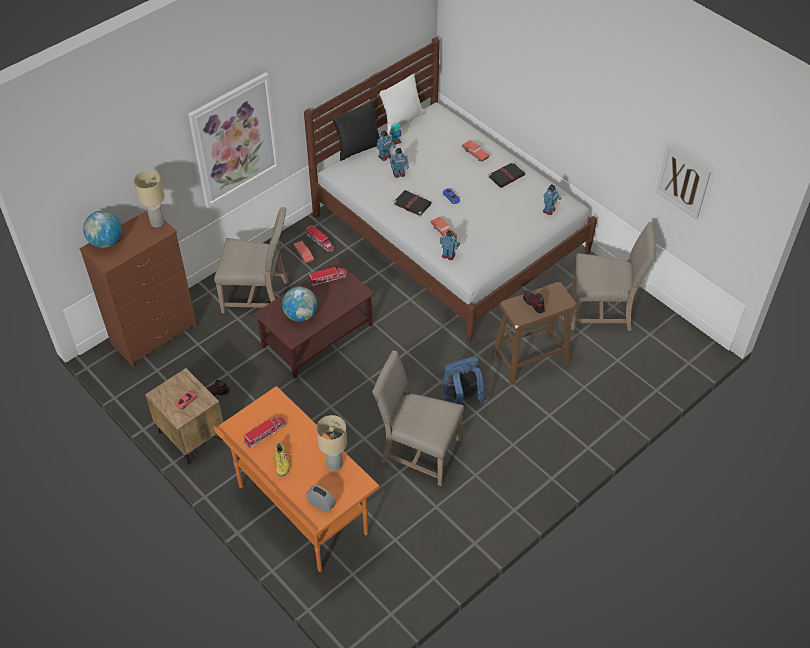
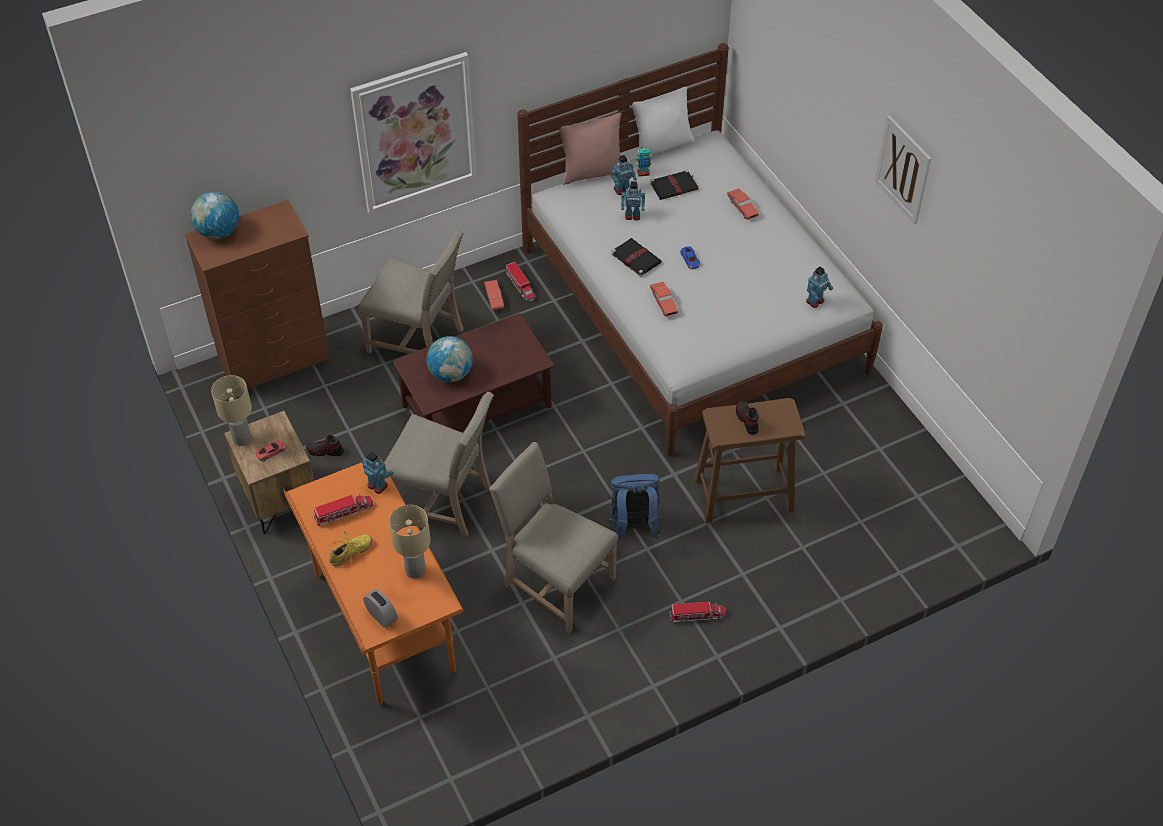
camera: 15 degrees right, 0 degrees up
(158, 222) = (289, 220): beige table lamp -> beige table lamp (242, 439)
(281, 462) = (351, 553): yellow shoe -> yellow shoe turned 135 degrees counterclockwise
(328, 279) = (501, 334): toy truck -> toy truck (697, 615)
(358, 148) = (592, 173): black pillow -> pink pillow
(448, 255) = (660, 334): toy robot -> toy robot (378, 485)
(507, 176) = (774, 245): black book -> black book (674, 186)
(603, 311) = (864, 452): beige chair -> beige chair (444, 500)
(683, 181) = (982, 295): picture -> picture (903, 169)

